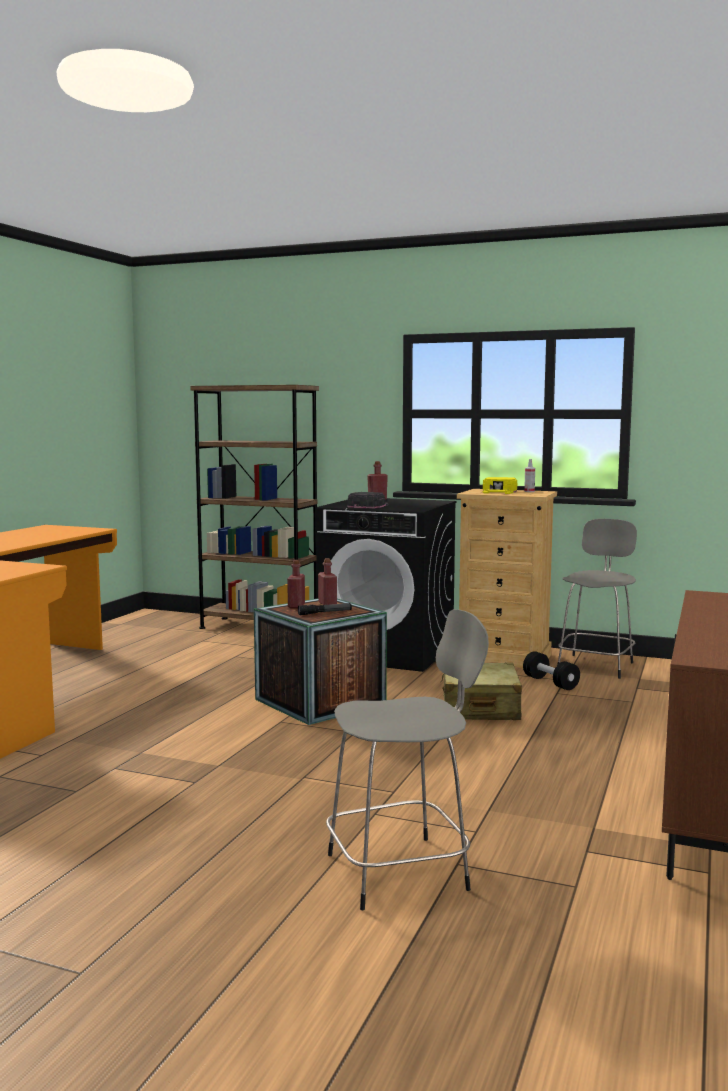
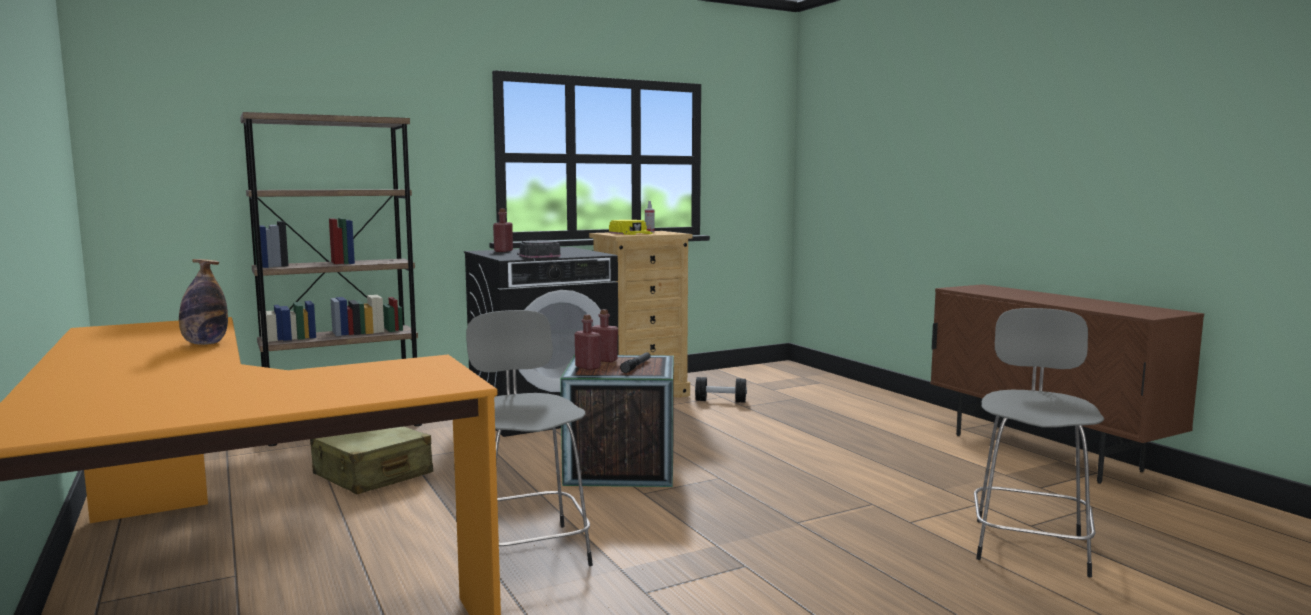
camera: 50 degrees left, 0 degrees up
(33, 541) = (205, 344): none -> bottle
(480, 708) = (737, 431): beige suitcase -> beige suitcase (372, 474)
(596, 665) = (709, 382): grey stool -> grey stool (527, 551)

